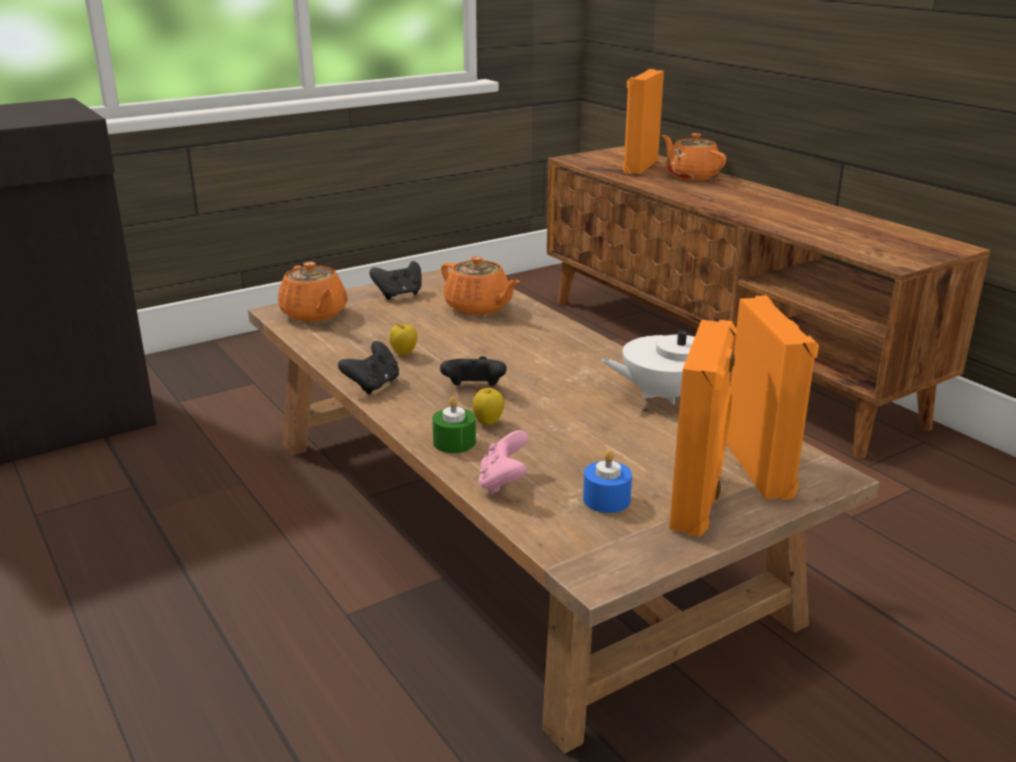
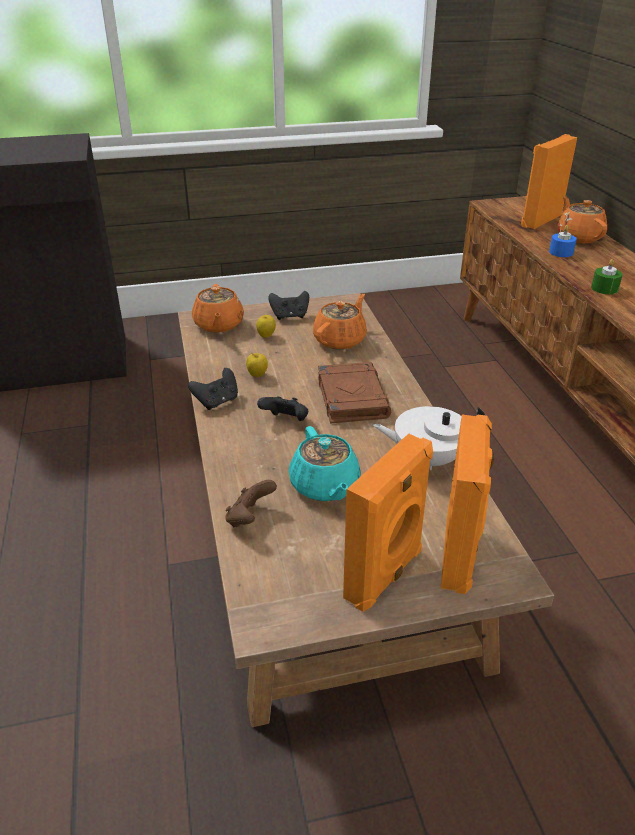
camera: 20 degrees right, 10 degrees up
(454, 442) = (239, 470): green candle -> green candle (604, 288)
(479, 308) = (340, 340): orange teapot -> orange teapot turned 120 degrees counterclockwise
(488, 422) = (276, 456): apple -> apple (266, 336)
(503, 483) = (249, 518): pink game controller -> brown game controller
(534, 356) = (351, 397): none -> brown book
(568, 438) = (325, 486): none -> turquoise teapot
(606, 499) = (315, 554): blue candle -> blue candle (561, 252)

